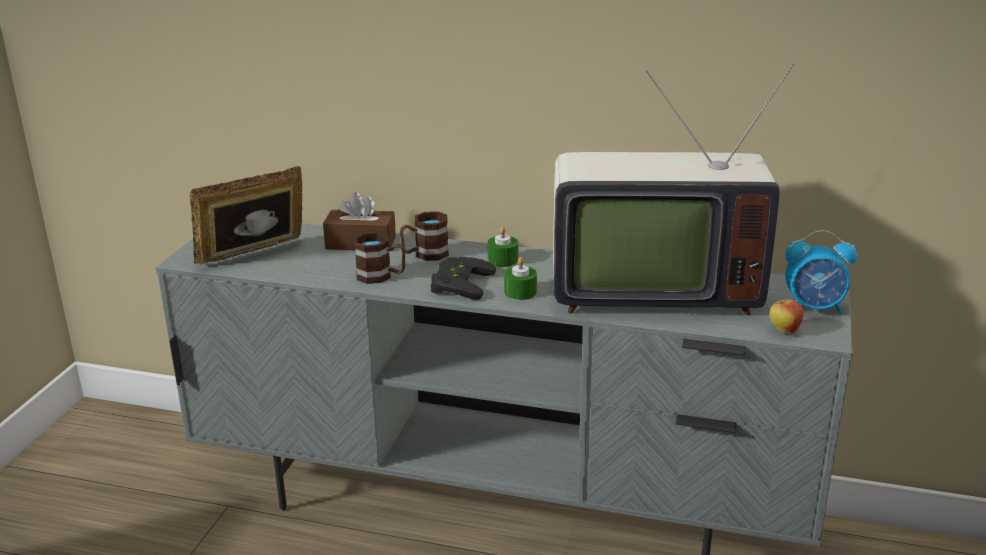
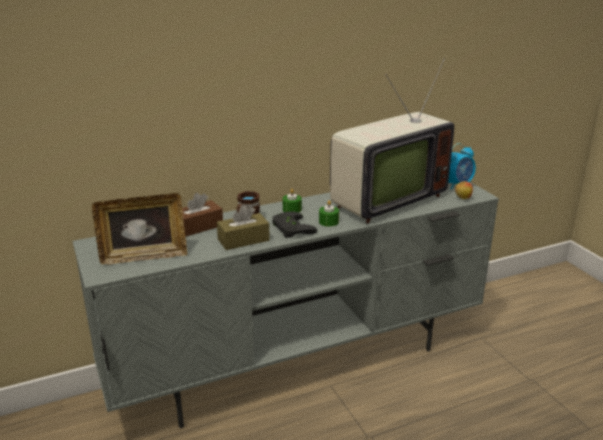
camera: 40 degrees left, 0 degrees up
(254, 256) = (144, 256): picture frame -> picture frame turned 120 degrees counterclockwise
(381, 276) = (243, 240): brown mug -> brown tissue box

